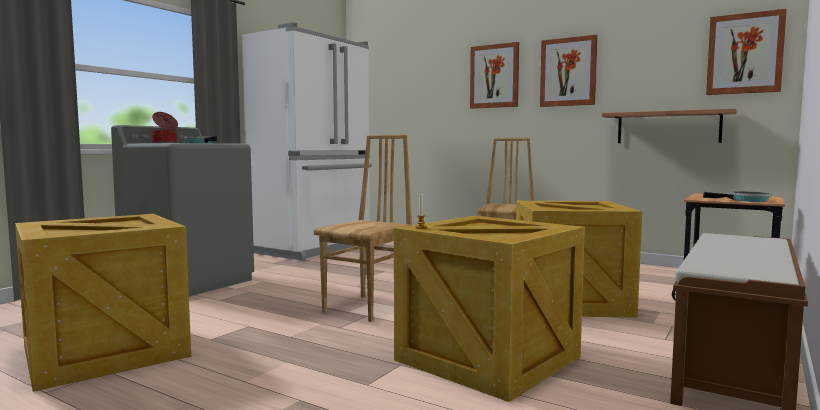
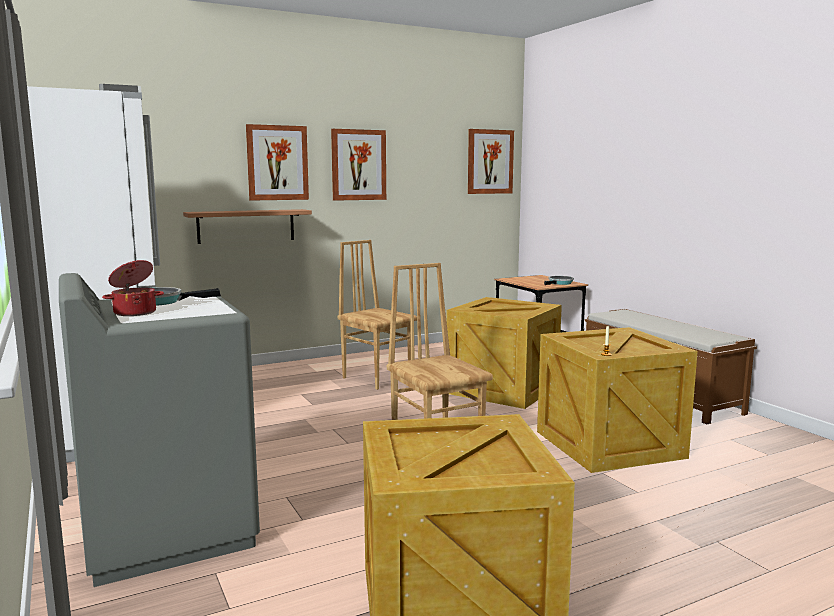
camera: 60 degrees left, 5 degrees up
(668, 127) = (442, 221): shelf -> shelf (246, 226)

